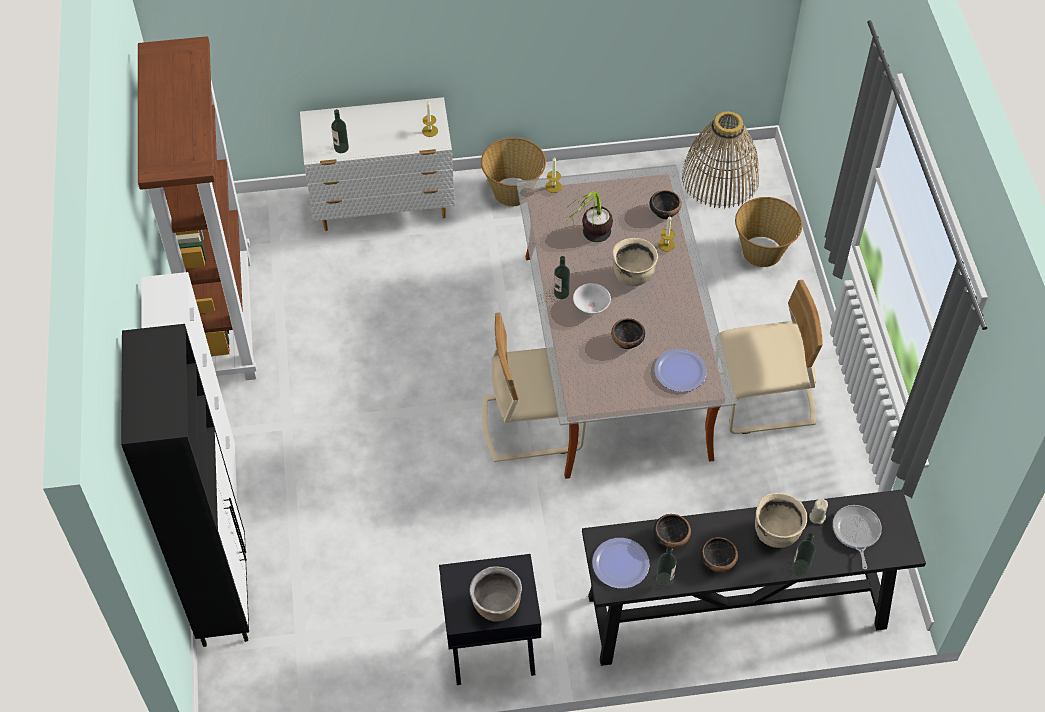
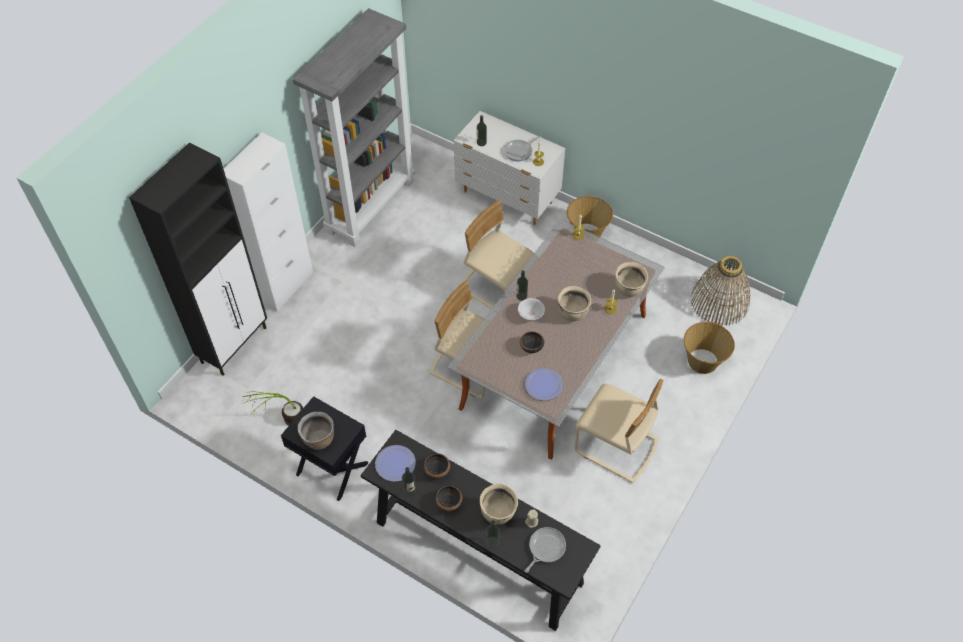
camera: 40 degrees right, 0 degrees up
(225, 318) = (370, 206): brown bookcase -> grey bookcase
(396, 132) = (519, 151): none -> frying pan
(472, 314) = (497, 286): none -> beige chair
(589, 243) = (566, 279): potted plant -> potted plant (282, 422)
(664, 211) = (629, 289): bowl -> beige cooking pot

